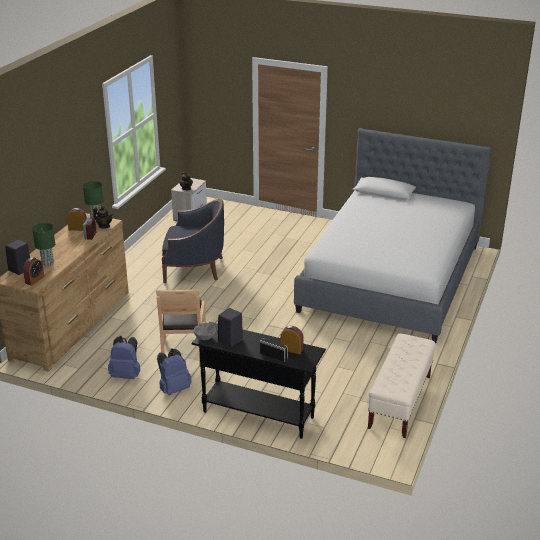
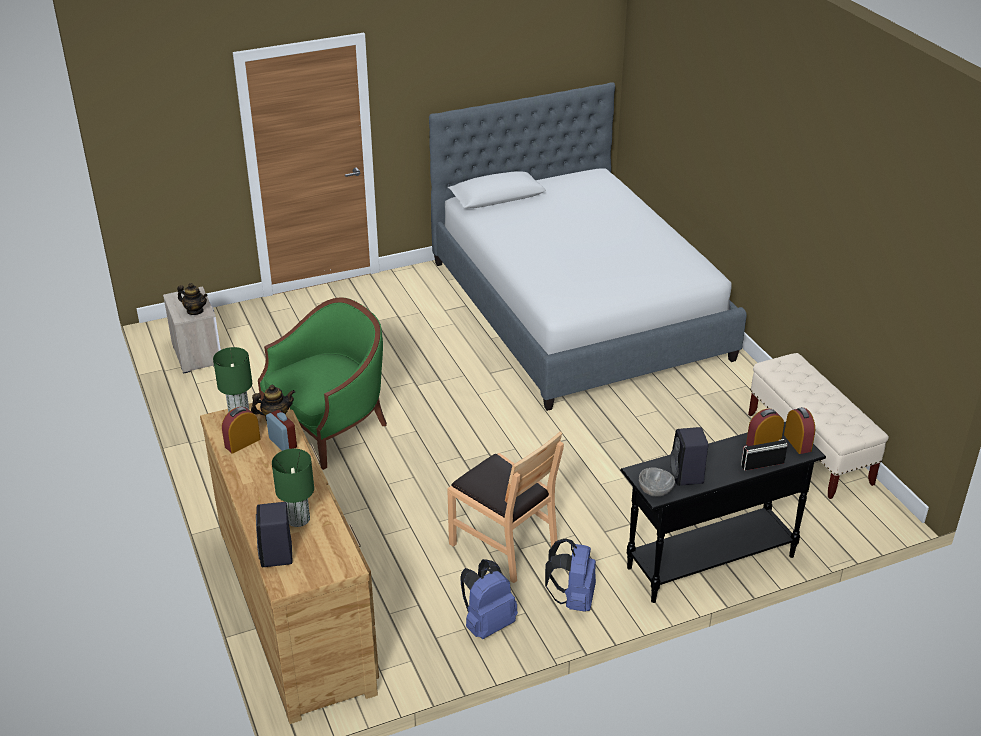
camera: 45 degrees left, 5 degrees up
(34, 280) = (330, 555): alarm clock -> alarm clock (797, 442)
(194, 268) = (329, 425): blue armchair -> green armchair

